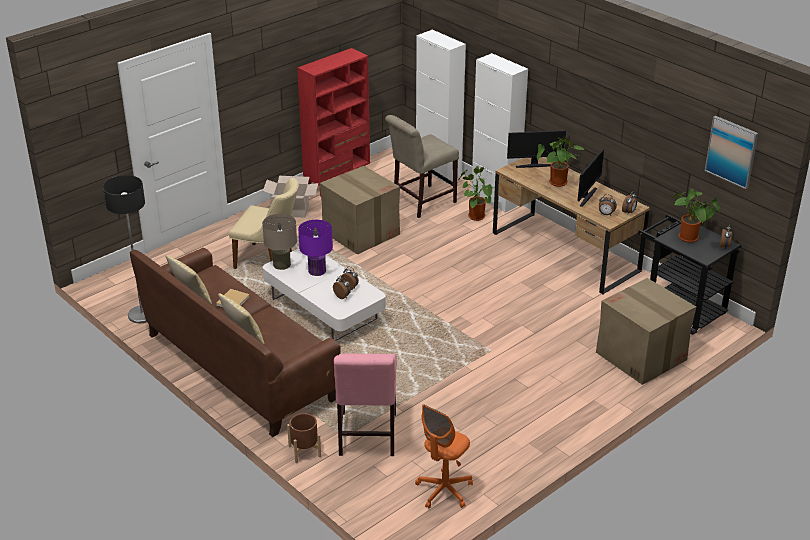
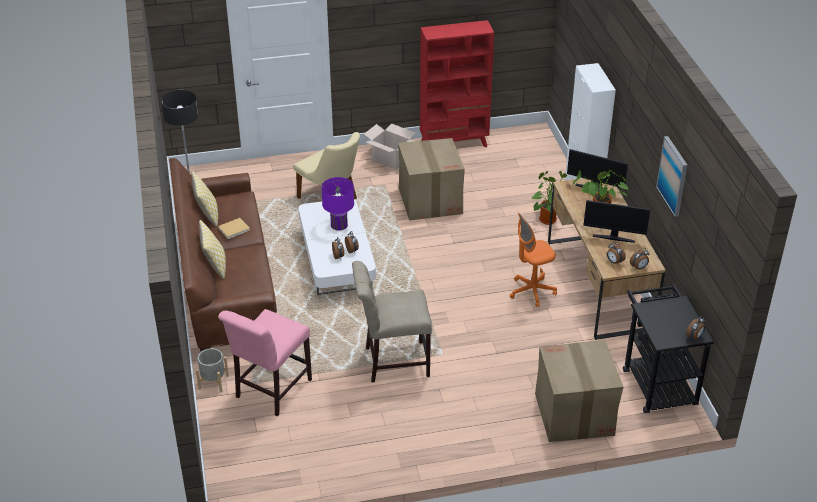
camera: 30 degrees right, 5 degrees up
(282, 264) = (316, 209): beige table lamp -> none
(304, 451) = (213, 382): brown planter -> grey planter
(421, 202) = (509, 188): beige chair -> beige chair (392, 362)
(438, 172) = (553, 163): white cabinet -> none
(444, 491) = (289, 464): orange office chair -> orange office chair (532, 291)
(587, 197) = (613, 238): monitor -> monitor turned 45 degrees clockwise
(690, 238) = (668, 316): potted plant -> none
(732, 151) = (719, 242): picture -> picture (673, 176)

